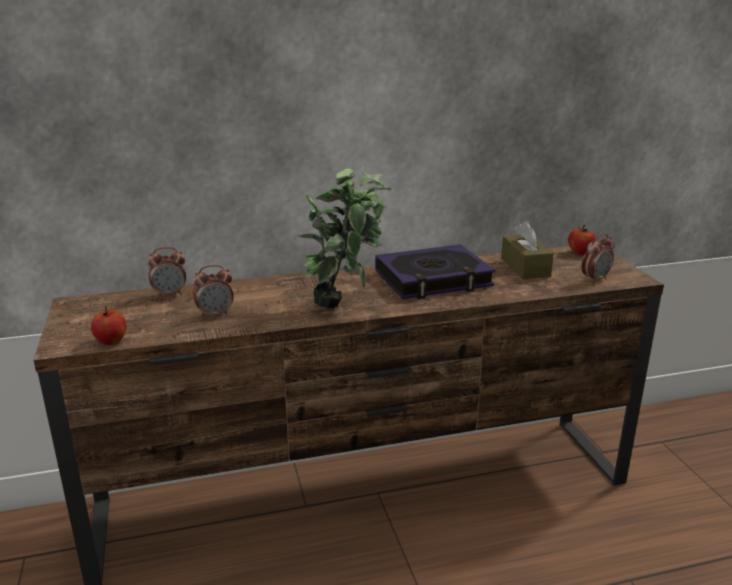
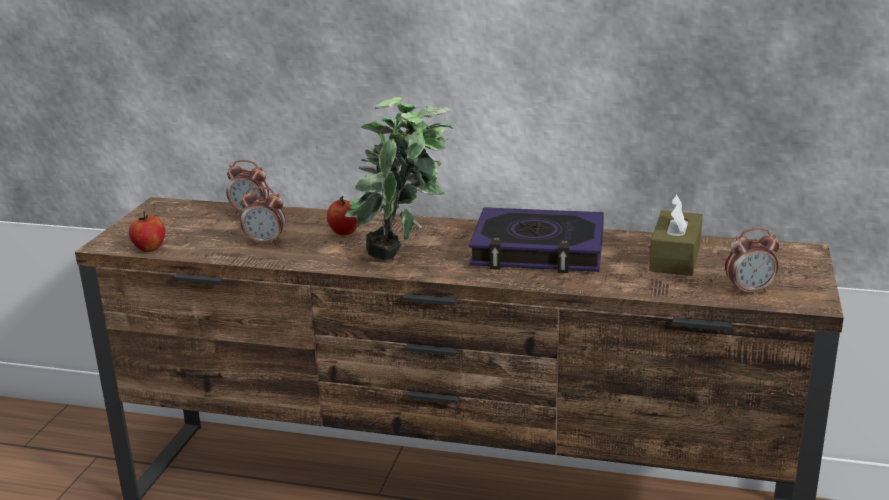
camera: 30 degrees right, 0 degrees up
(579, 252) = (781, 253): apple -> apple (344, 232)

